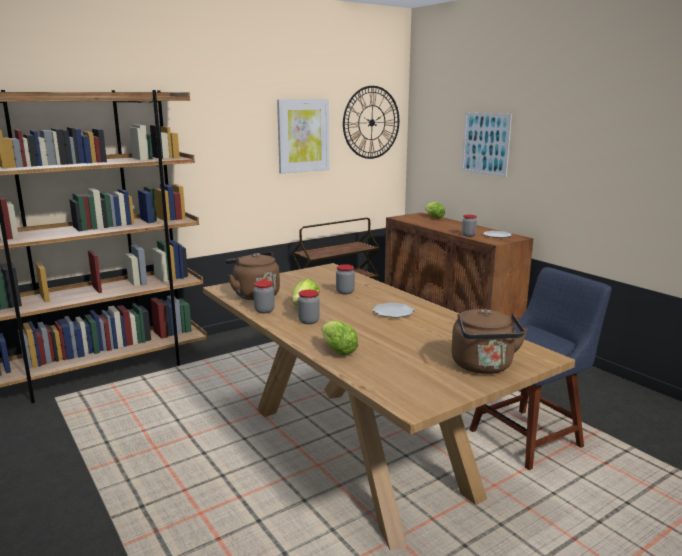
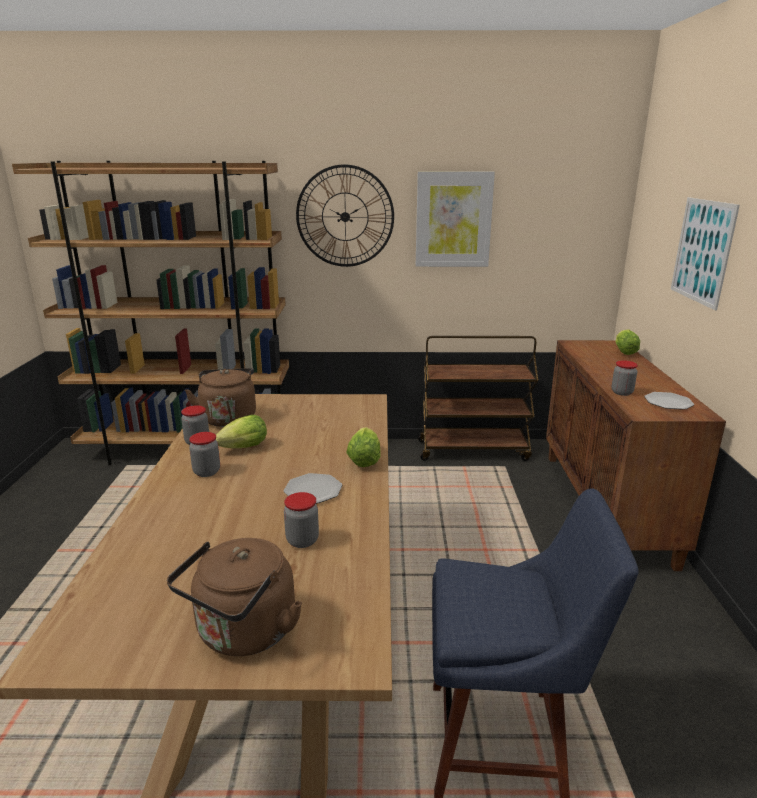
camera: 35 degrees right, 5 degrees up
(336, 350) = (152, 525): lettuce -> lettuce (364, 459)
(345, 292) = (319, 441): jar -> jar (302, 540)
(371, 122) = (566, 205): wall clock -> wall clock (345, 217)

